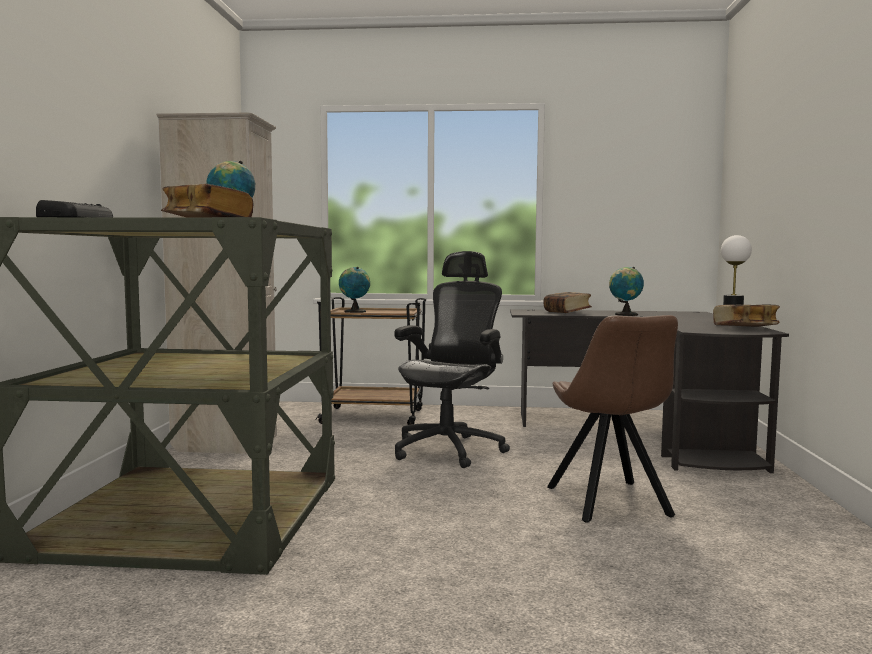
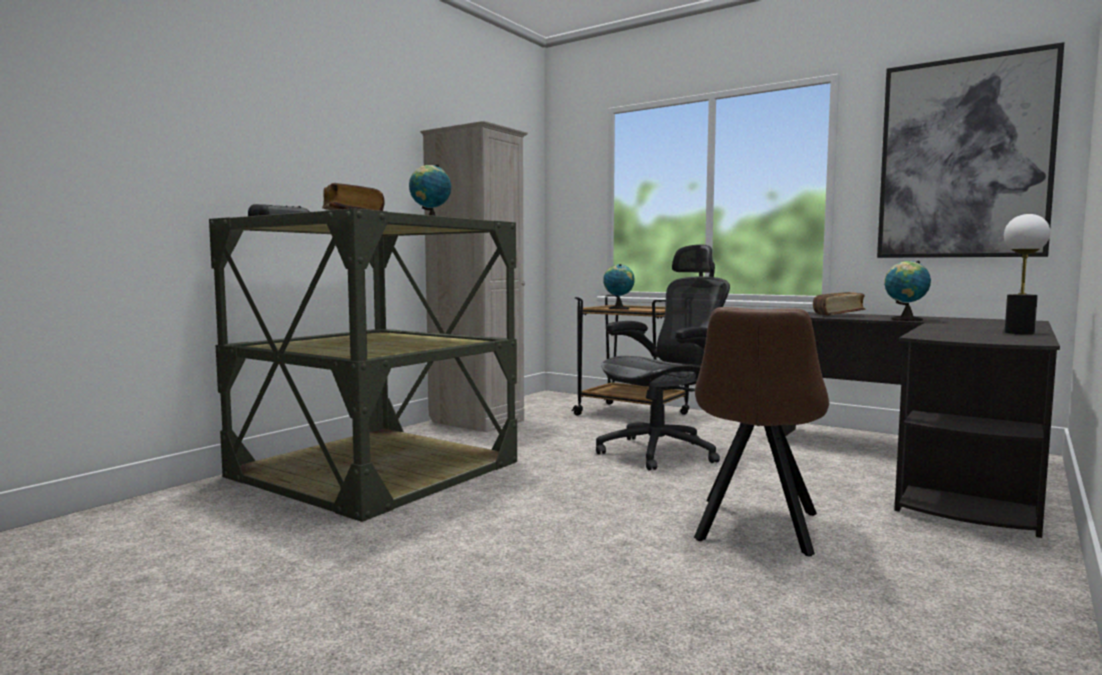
camera: 30 degrees right, 0 degrees up
(641, 184) = (964, 159): none -> picture
(745, 328) = (1014, 337): book -> none

